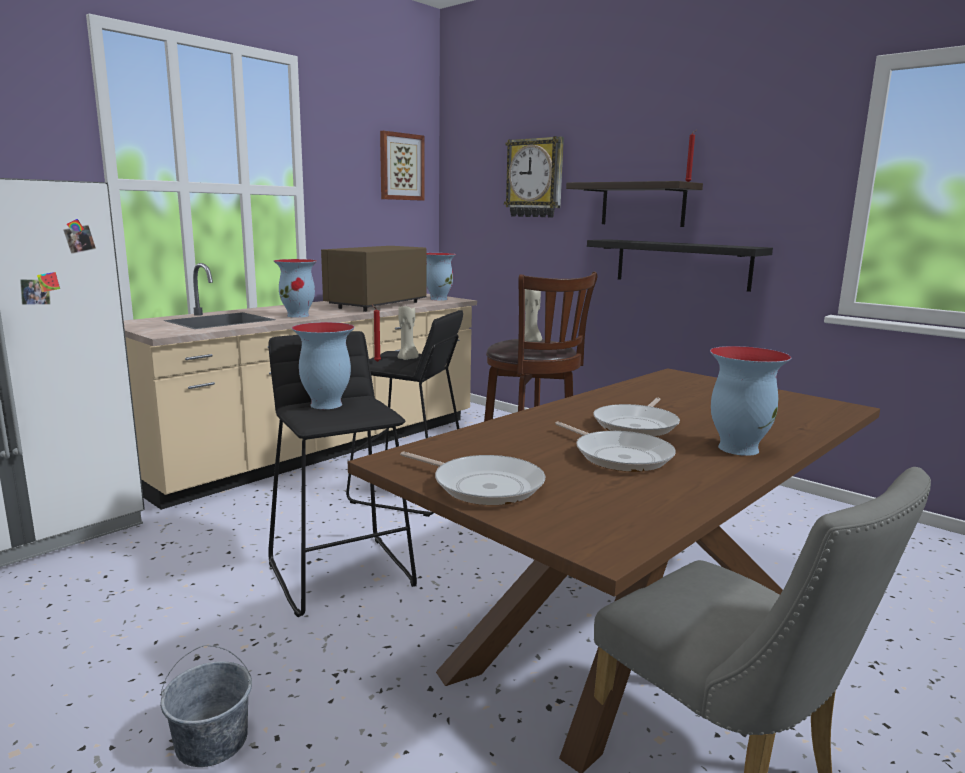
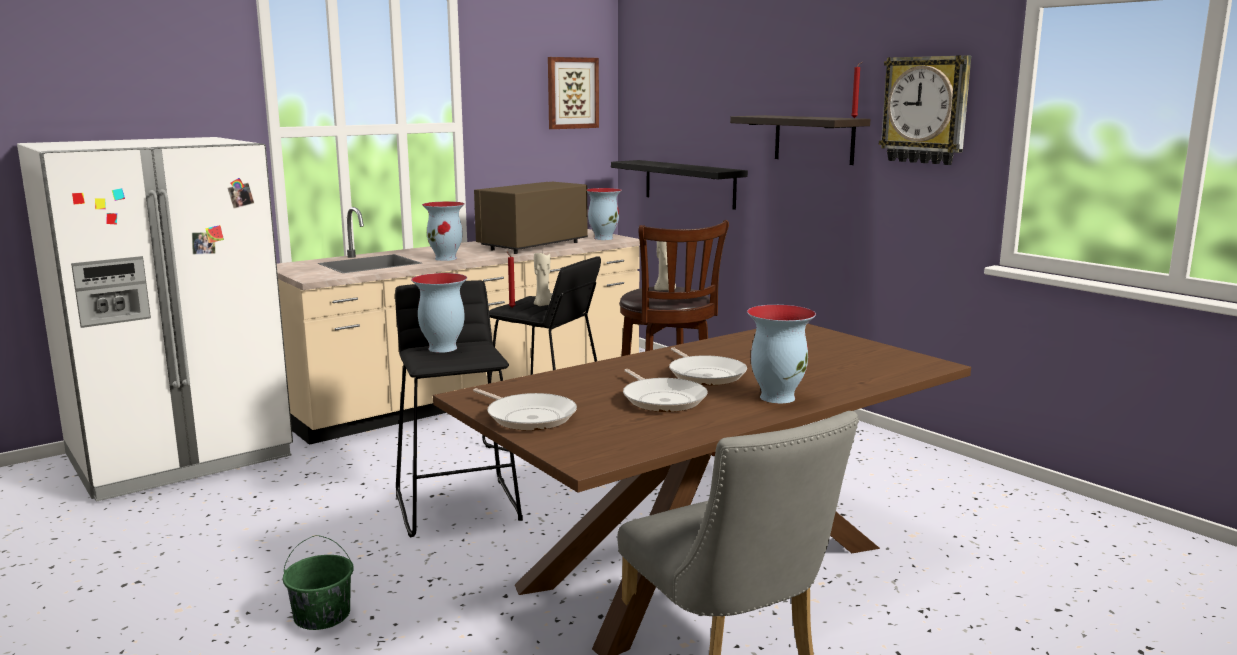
camera: 10 degrees right, 0 degrees up
(211, 742) = (321, 615): grey bucket -> green bucket
(535, 178) = (710, 106): wall clock -> wall clock (926, 110)
(637, 425) = (705, 374): frying pan -> frying pan turned 60 degrees counterclockwise
(682, 264) = (852, 205): black shelf -> black shelf (689, 183)

